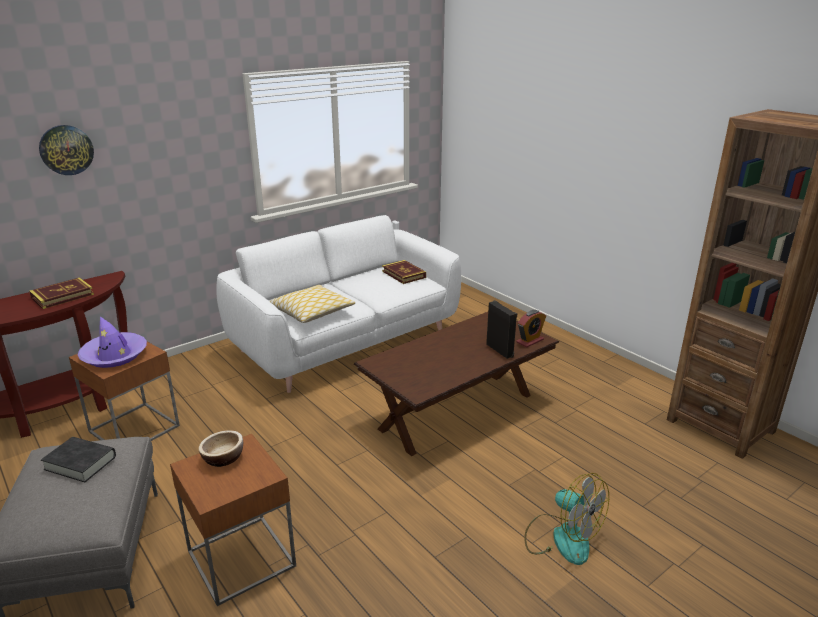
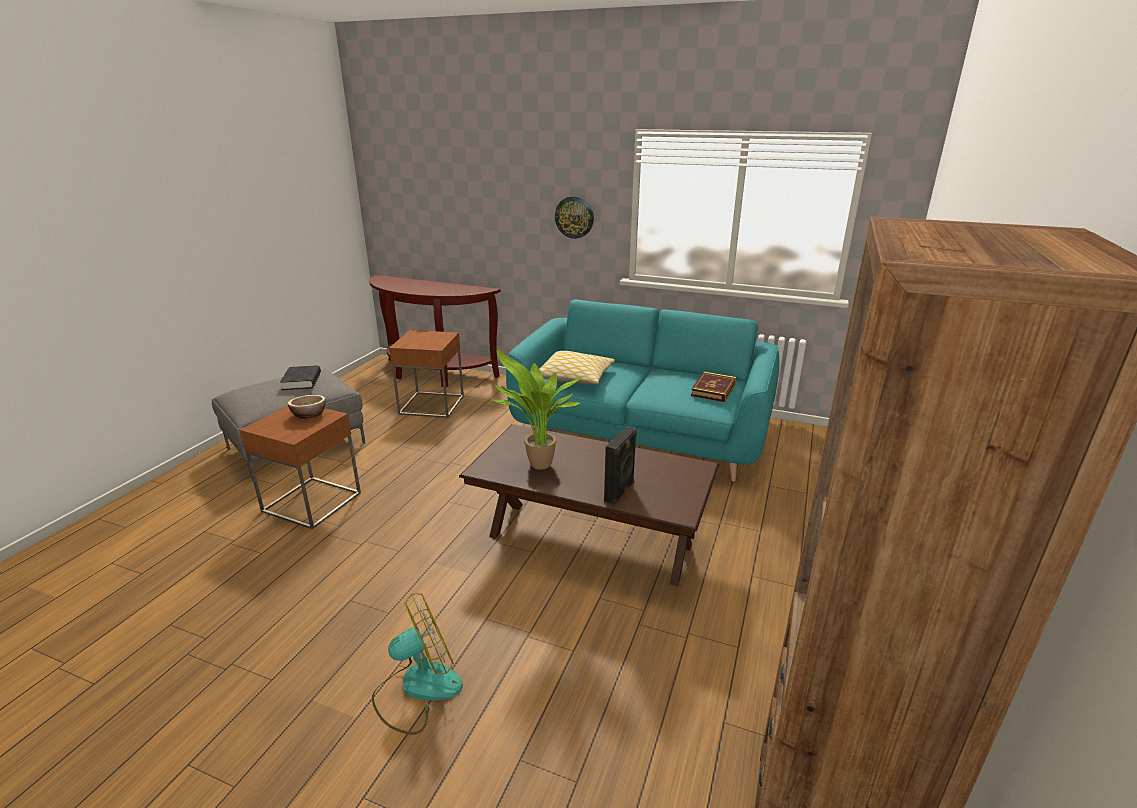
camera: 60 degrees right, 0 degrees up
(62, 296) = (441, 289): book -> none
(66, 150) = (479, 179): wall clock -> wall clock (574, 217)
(114, 355) = (421, 339): purple hat -> none
(345, 343) = (640, 436): white sofa -> turquoise sofa
(437, 369) = (537, 466): none -> potted plant
(530, 341) = (666, 507): alarm clock -> none
(562, 538) = (417, 689): fan -> fan turned 135 degrees counterclockwise

